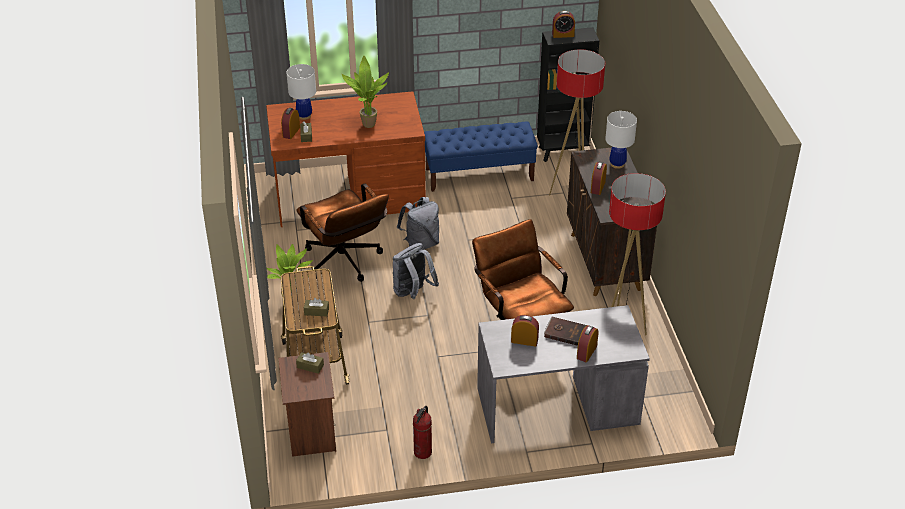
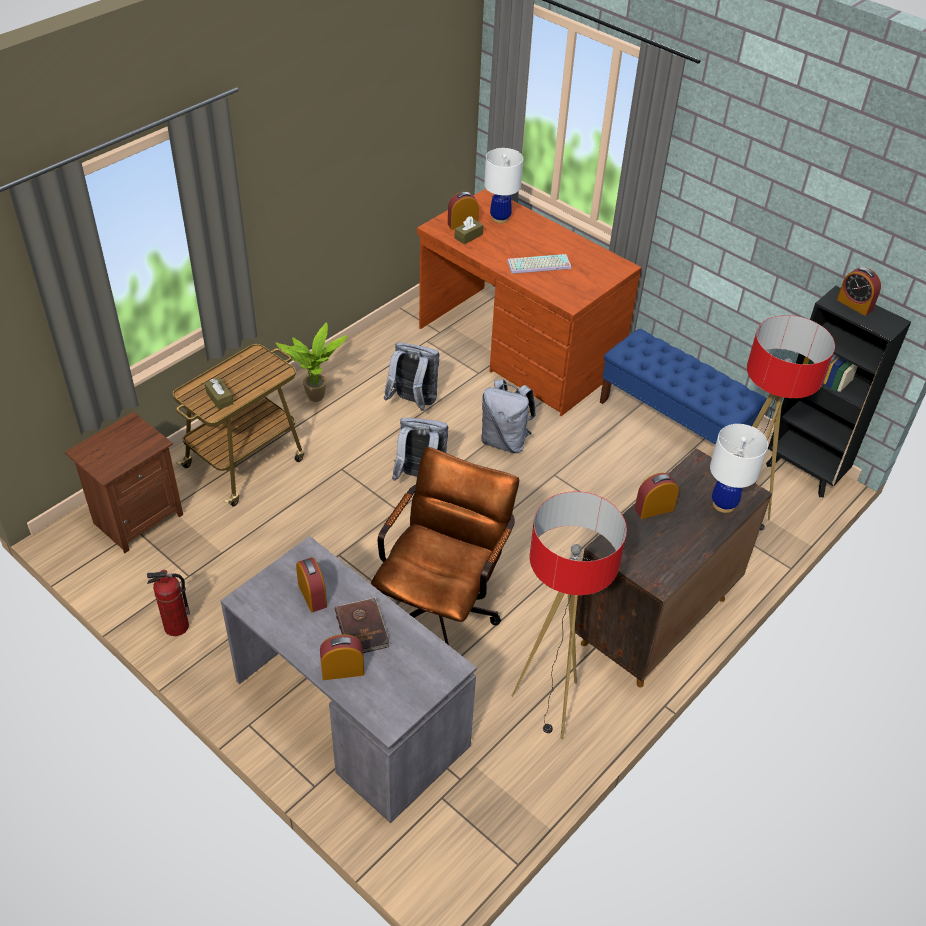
camera: 50 degrees right, 5 degrees up
(310, 366) = (137, 441): brown tissue box -> none
(345, 264) = (413, 402): brown office chair -> grey backpack
(366, 125) = (538, 265): potted plant -> keyboard

